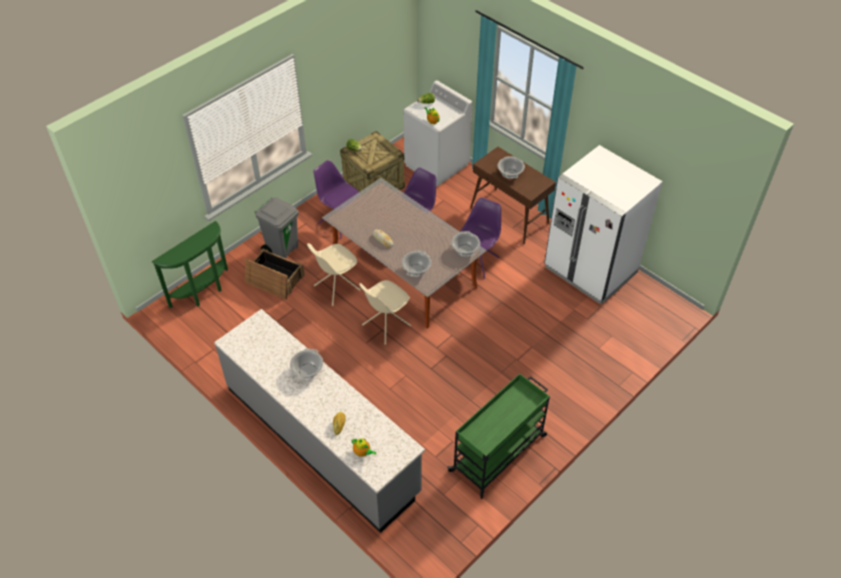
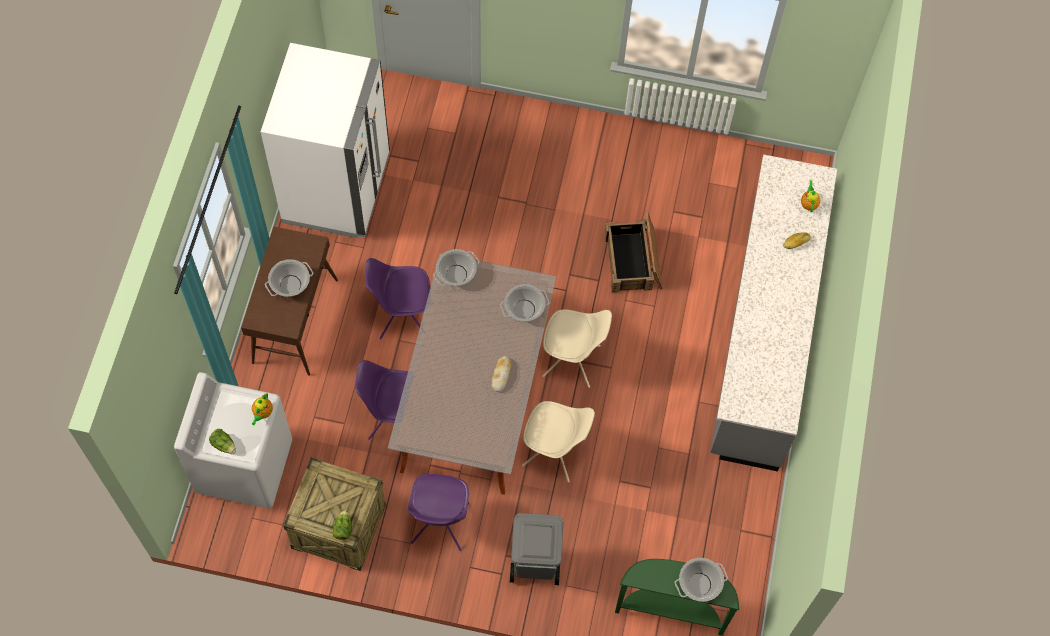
camera: 125 degrees left, 15 degrees up
(274, 279) = (591, 538): crate -> crate (634, 261)
(307, 371) = (759, 312): cooking pot -> cooking pot (699, 584)
(499, 452) = (655, 164): green cart -> none

